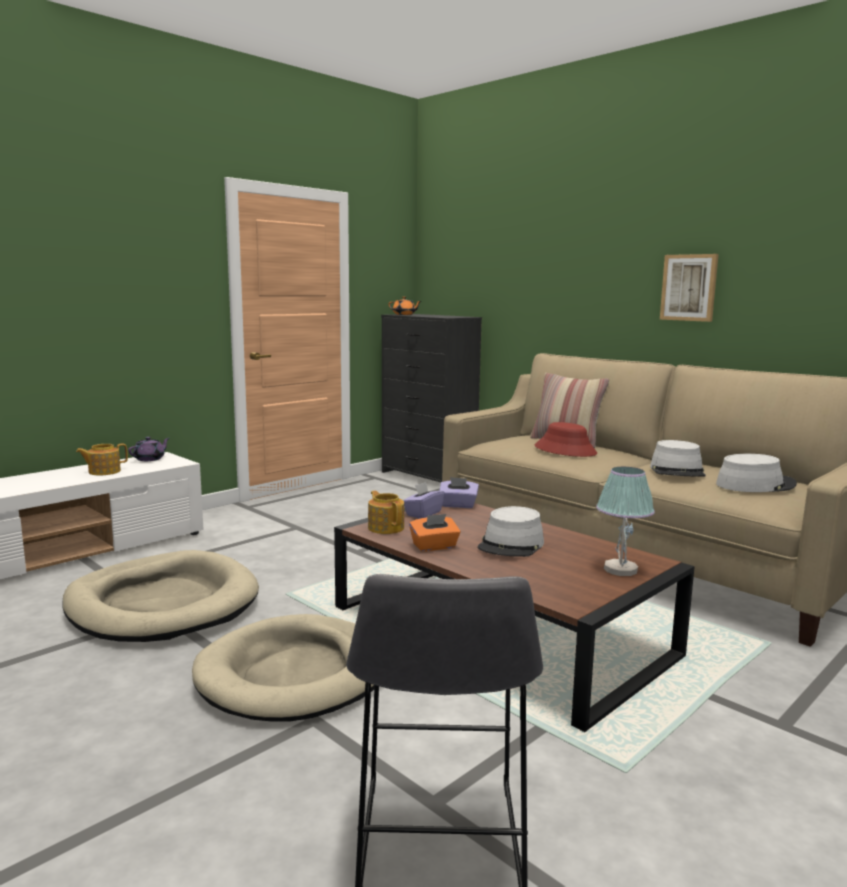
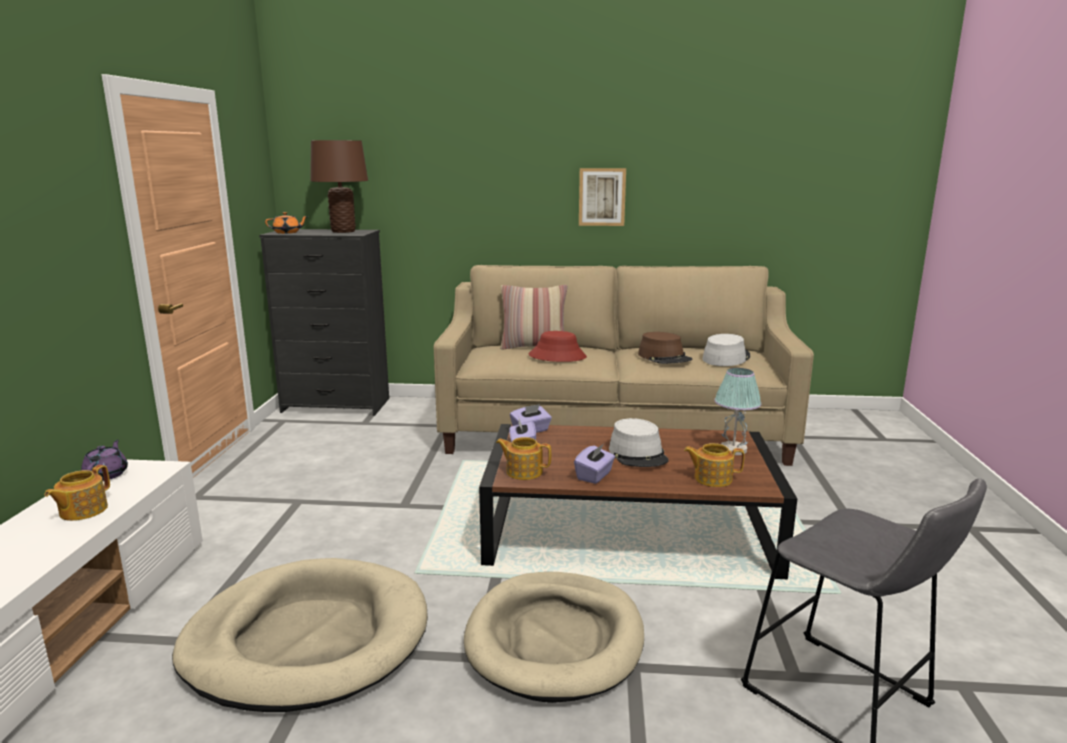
camera: 40 degrees left, 5 degrees up
(434, 547) = (594, 476): orange tissue box -> purple tissue box
(447, 316) = (343, 231): none -> brown table lamp
(537, 581) = (712, 478): none -> teapot
(677, 470) = (664, 357): grey hat -> brown hat

